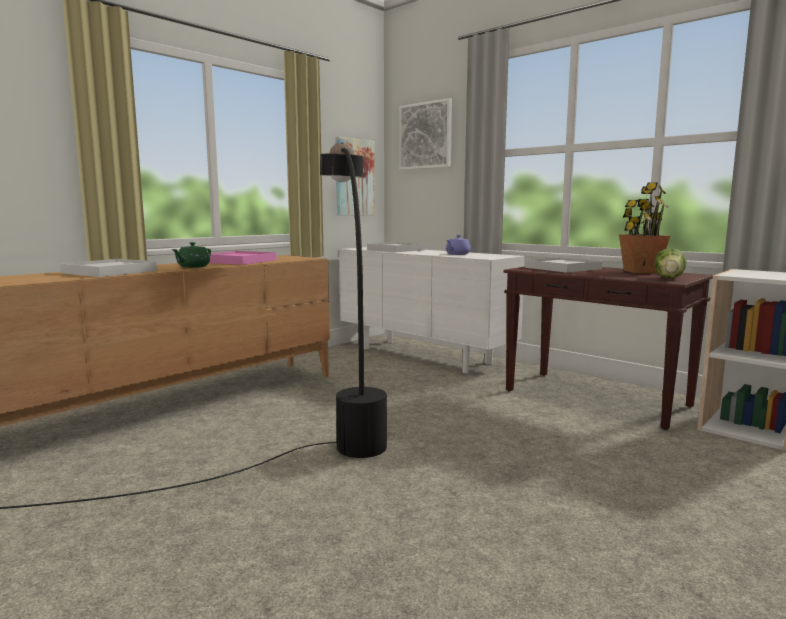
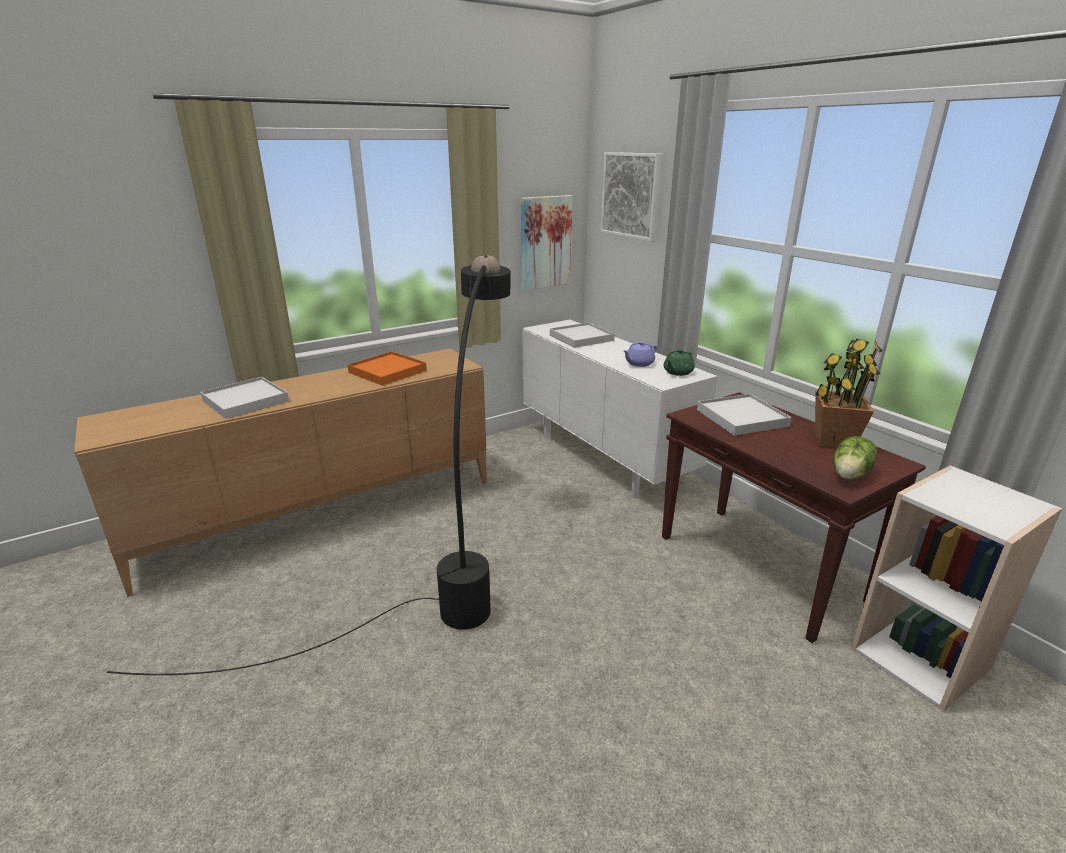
camera: 15 degrees right, 15 degrees up
(193, 267) = (330, 389): green teapot -> green teapot (677, 372)
(239, 261) = (387, 371): pink tray -> orange tray

